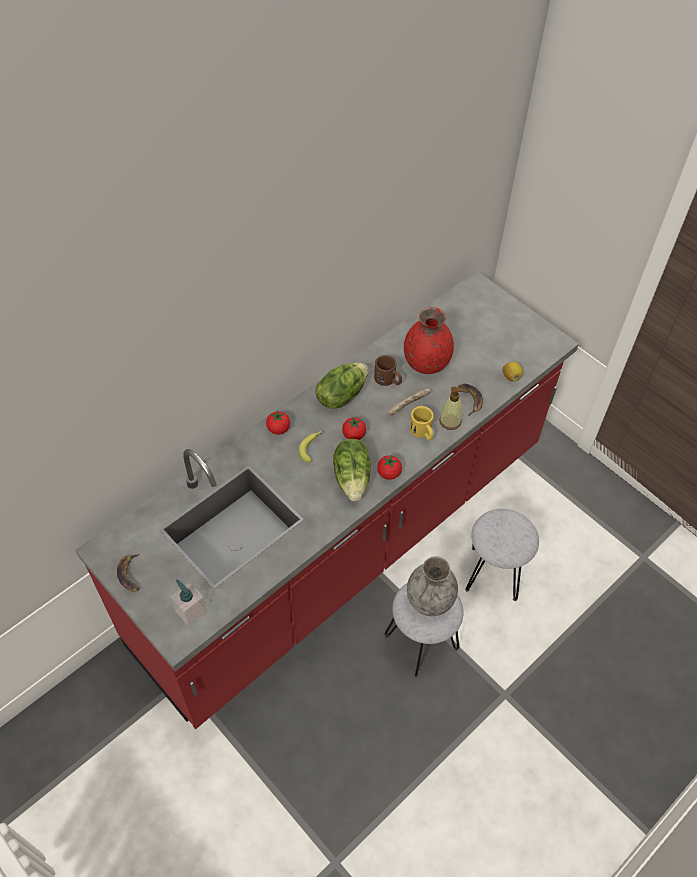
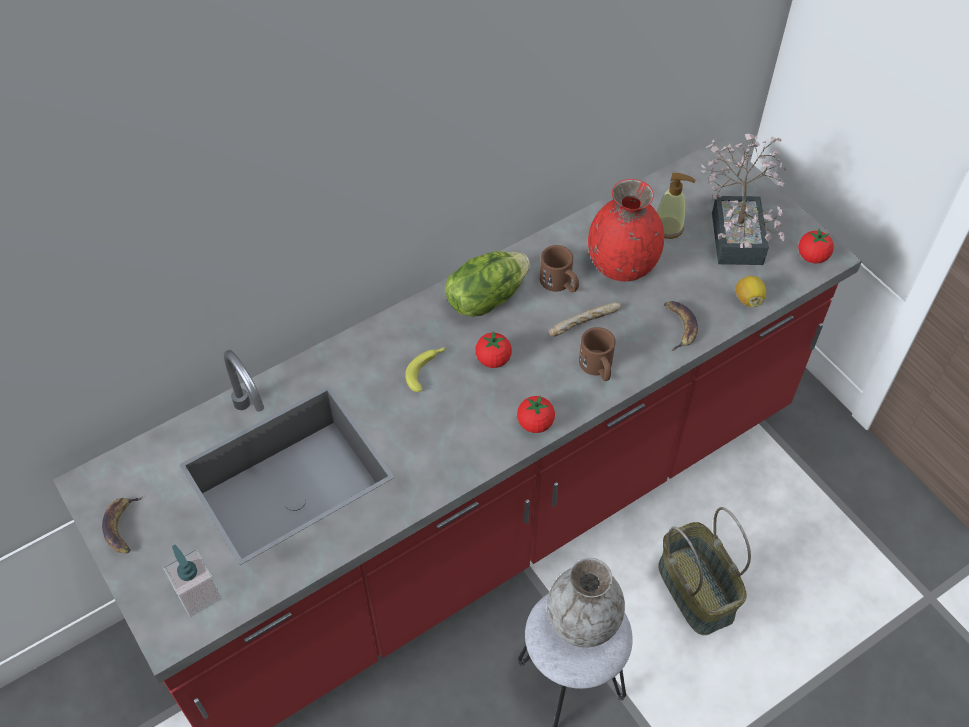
camera: 10 degrees right, 0 degrees up
(278, 429) = (383, 337): tomato -> tomato (812, 257)
(353, 478) = (479, 424): lettuce -> none
(422, 432) = (598, 368): yellow mug -> brown mug
(450, 421) = (643, 356): soap dispenser -> soap dispenser (668, 227)
(494, 573) = (697, 591): grey stool -> basket
(496, 333) = (737, 231): none -> potted plant

